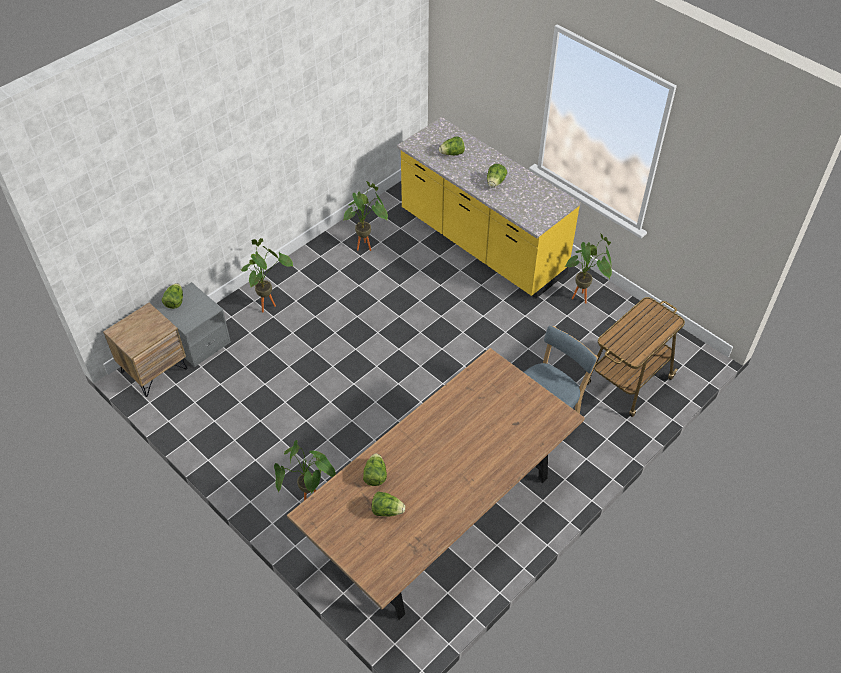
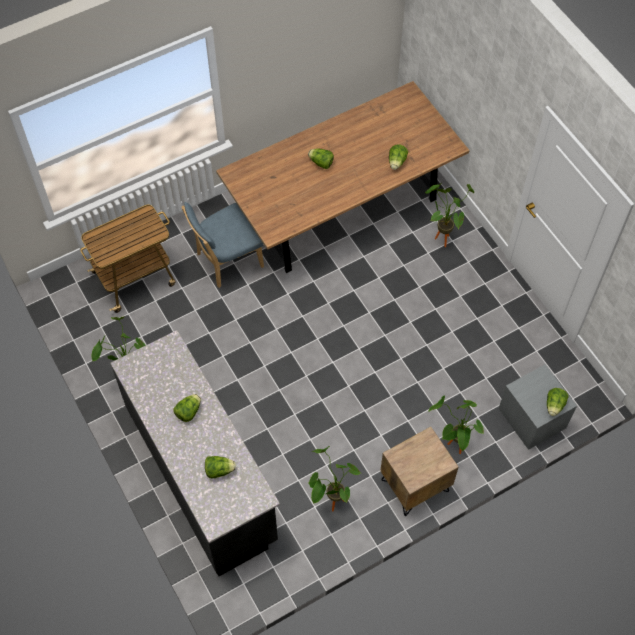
camera: 165 degrees left, 10 degrees up
(154, 370) = (575, 395): brown nightstand -> brown nightstand (415, 486)
(387, 510) = (394, 136): lettuce -> lettuce (321, 163)
(481, 244) = (202, 474): yellow counter -> black counter

